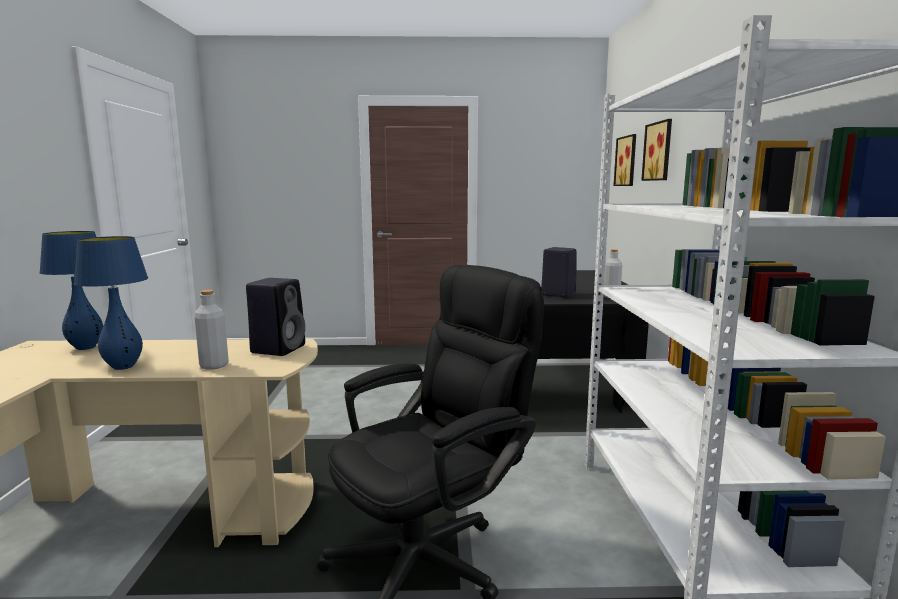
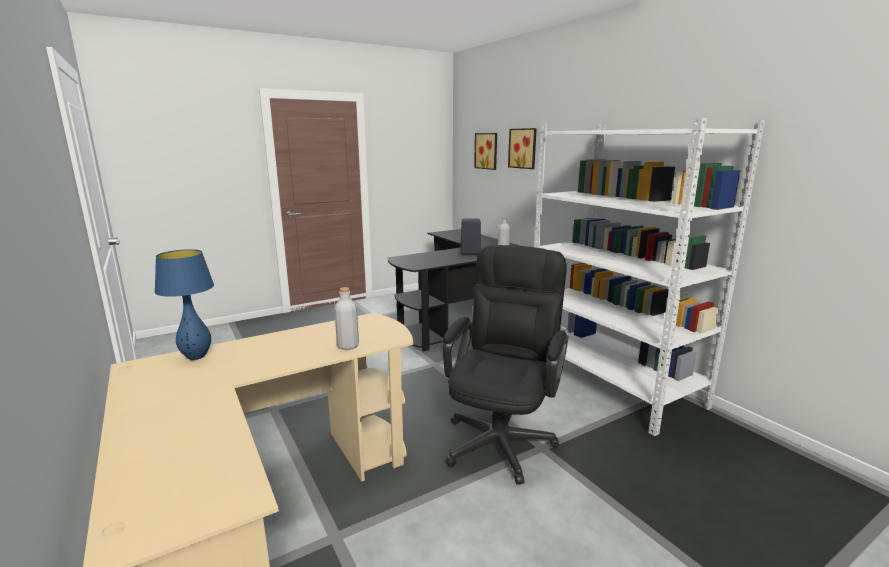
camera: 30 degrees left, 5 degrees up
(123, 367) = (276, 363): blue table lamp -> none
(279, 348) = (366, 324): black speaker -> none

